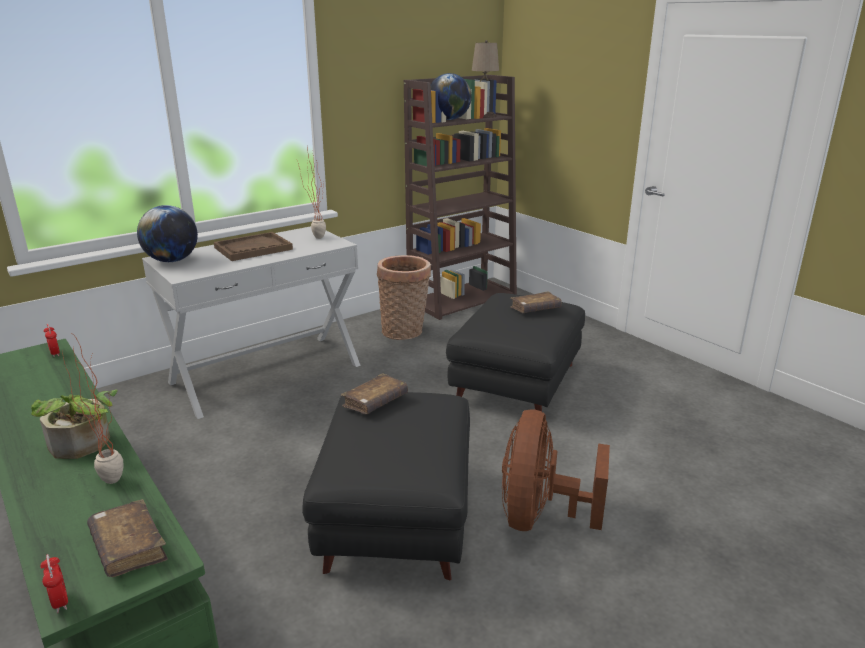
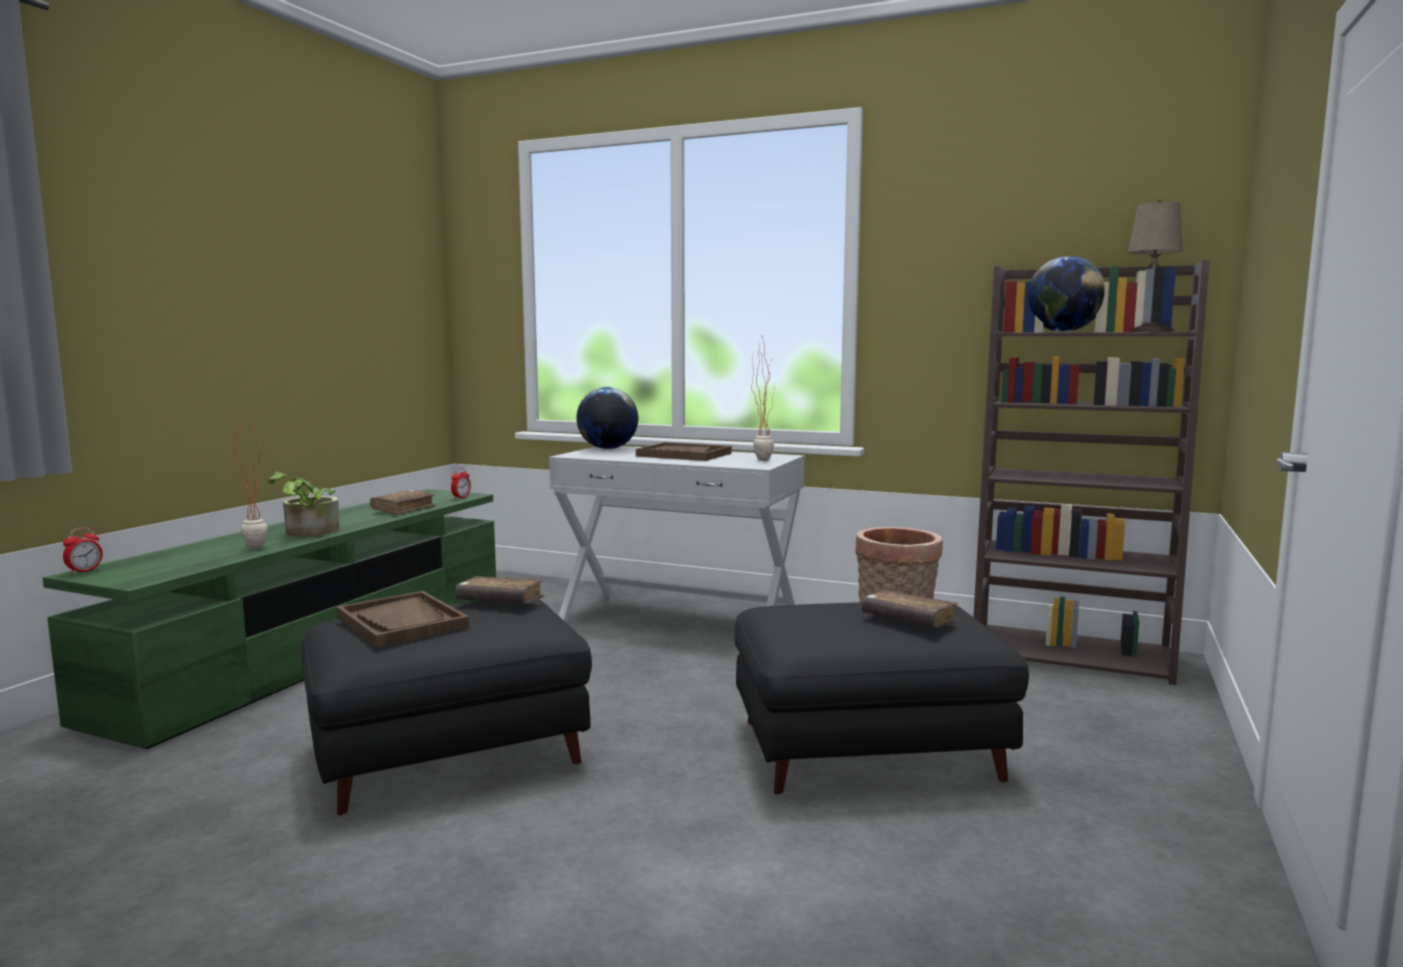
camera: 60 degrees right, 15 degrees down
(128, 547) = (155, 570): brown book -> brown book (403, 509)
(386, 445) = (402, 622): none -> brown tray
(540, 516) = (512, 849): brown fan -> none

